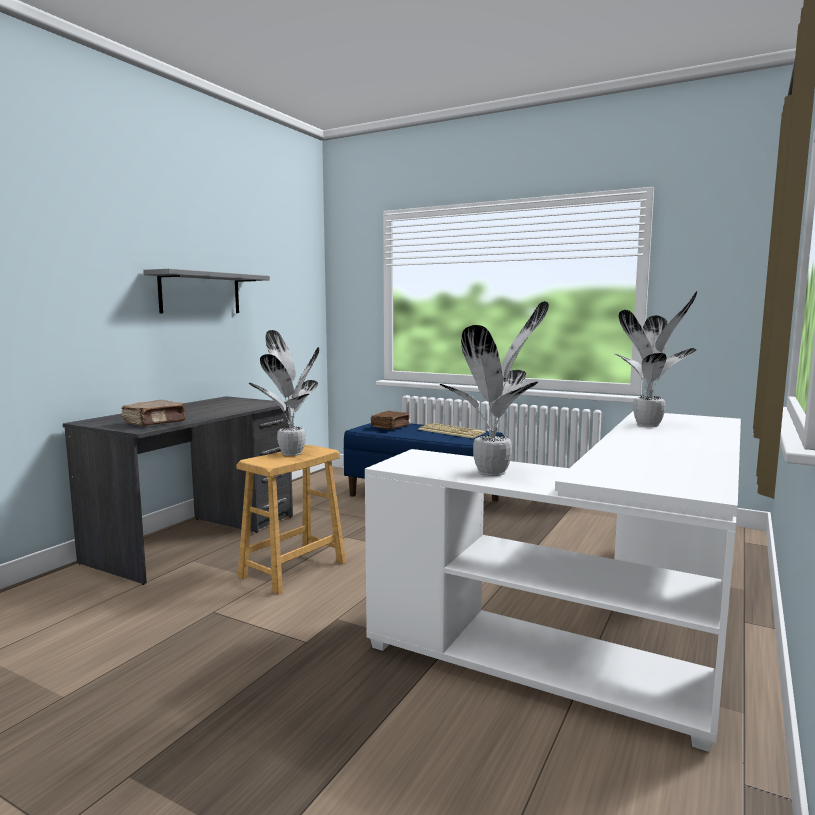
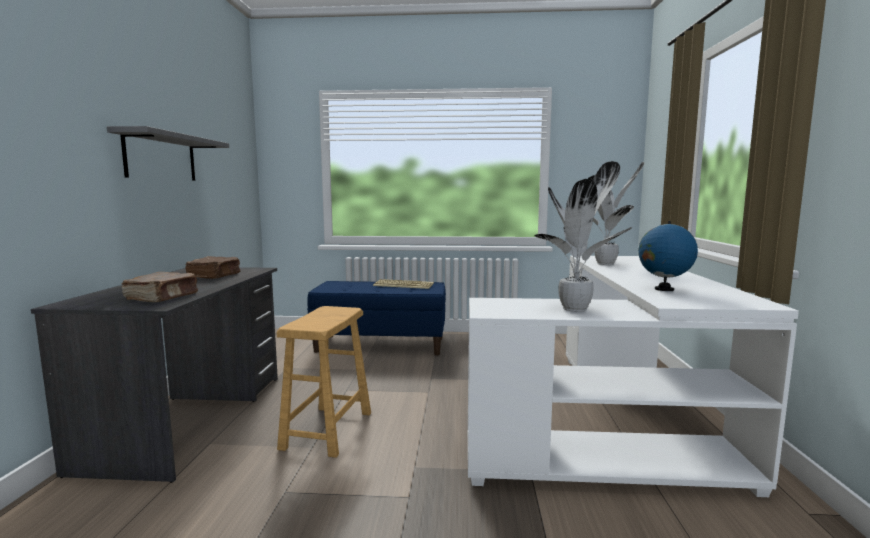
camera: 25 degrees left, 0 degrees up
(291, 453) = (320, 315): potted plant -> none
(390, 427) = (346, 286): brown book -> brown book (215, 276)
(628, 462) = (663, 289): none -> globe

